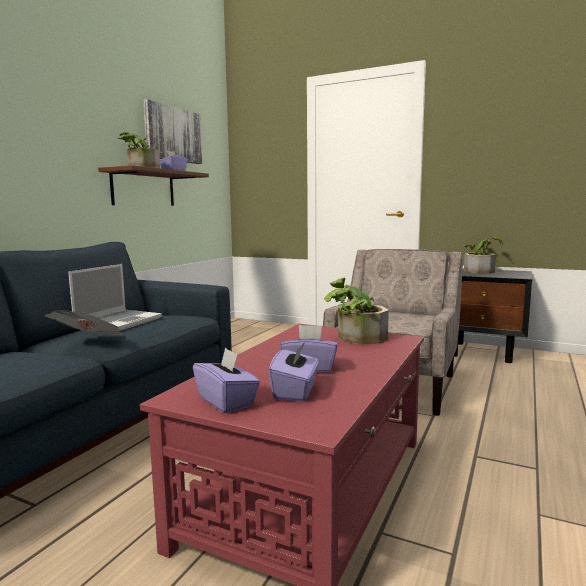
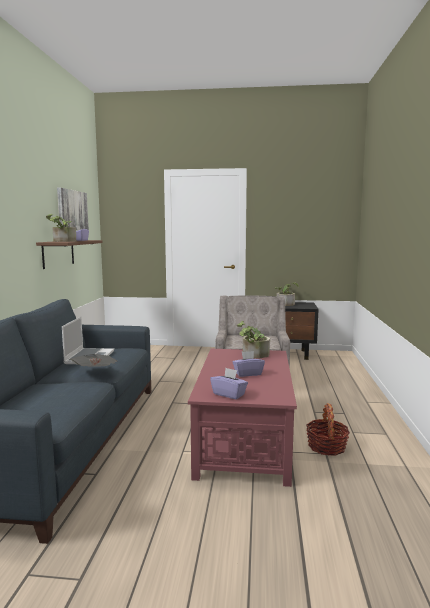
camera: 20 degrees left, 0 degrees up
(295, 391) = (255, 386): purple tissue box -> none
(463, 537) = (326, 447): none -> basket

